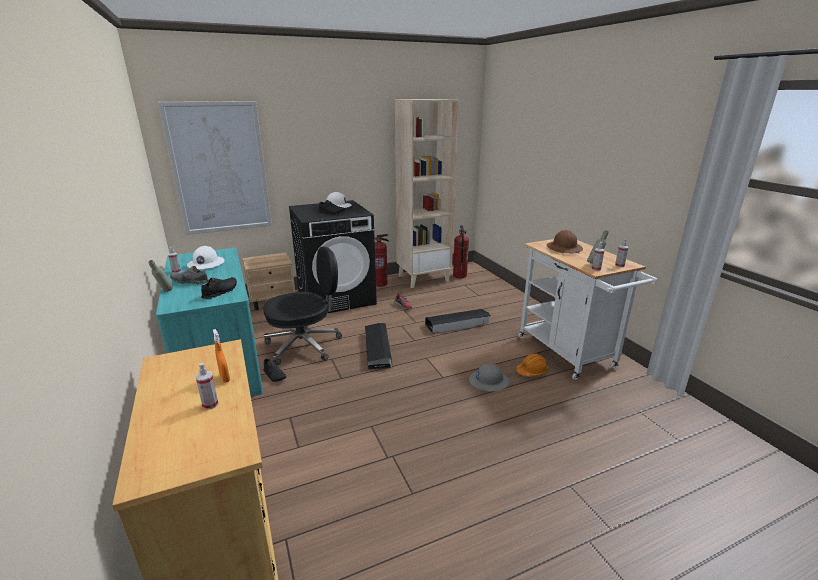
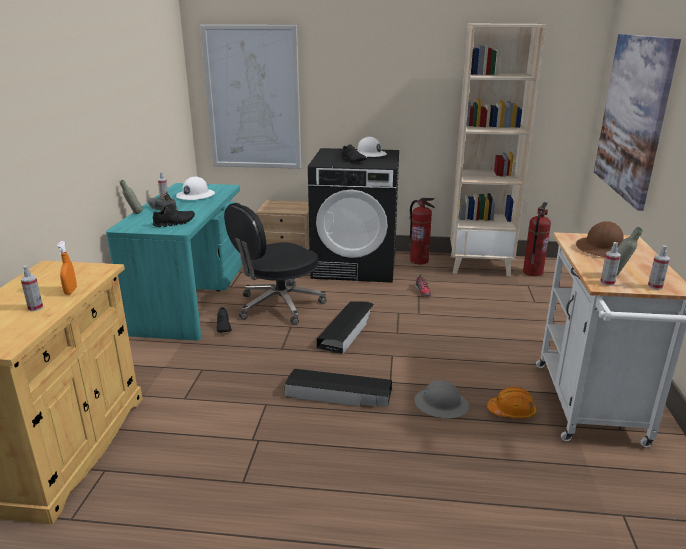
camera: 30 degrees right, 0 degrees up
(305, 345) = (278, 306): black office chair -> black office chair turned 135 degrees clockwise
(458, 324) = (469, 329): black storage box -> black storage box (339, 394)
(523, 160) = (633, 116): none -> picture

